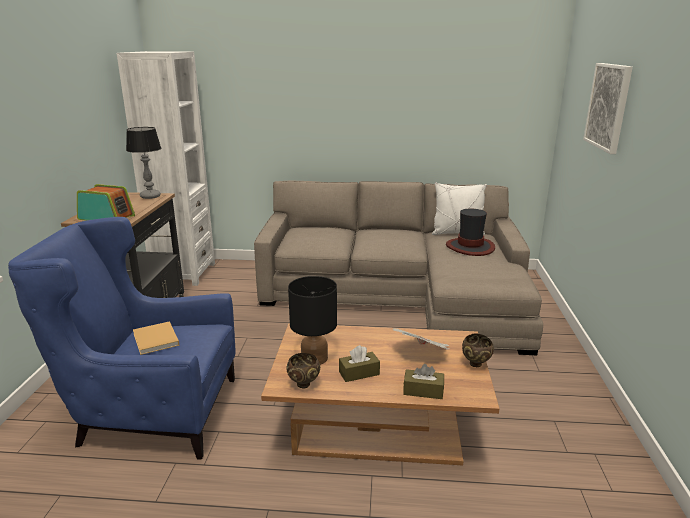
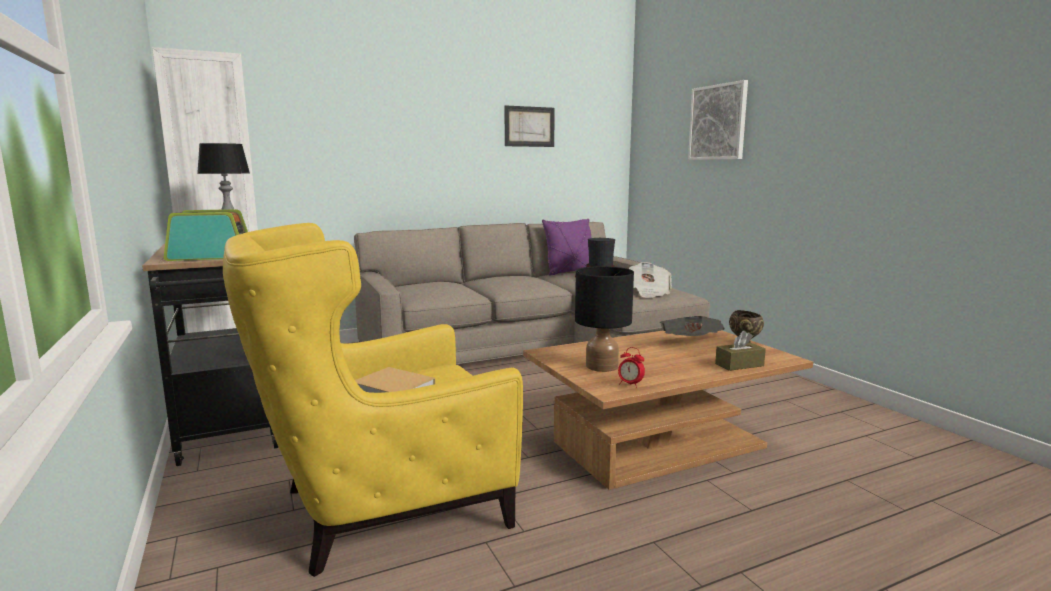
camera: 30 degrees left, 10 degrees down
(152, 413) = (382, 507): blue armchair -> yellow armchair
(304, 384) = (630, 384): brown bowl -> alarm clock
(359, 373) = (664, 366): brown tissue box -> none
(442, 89) = (529, 126): none -> picture
(457, 233) = (570, 272): white pillow -> purple pillow
(483, 278) = (648, 293): none -> newspaper

